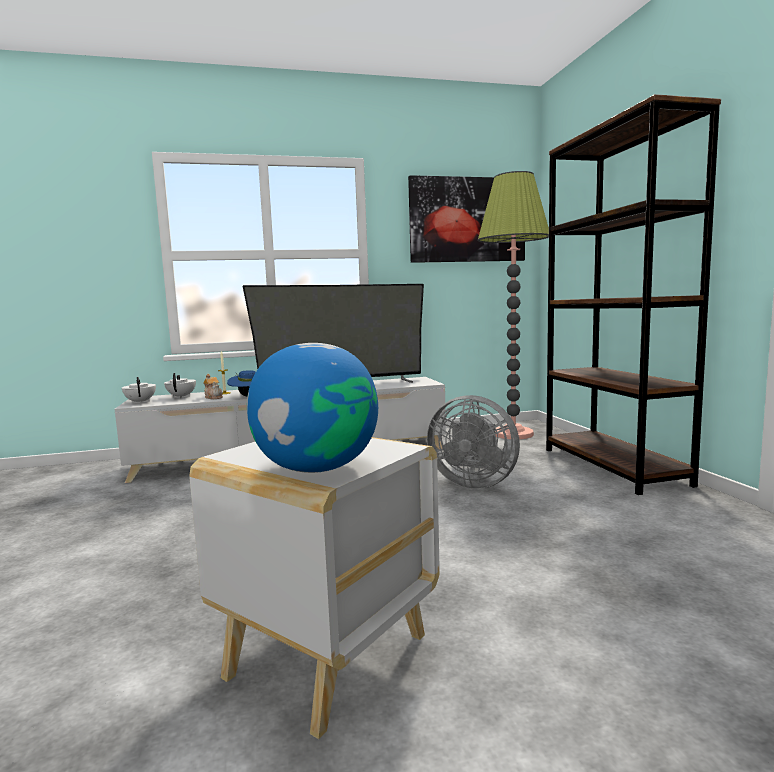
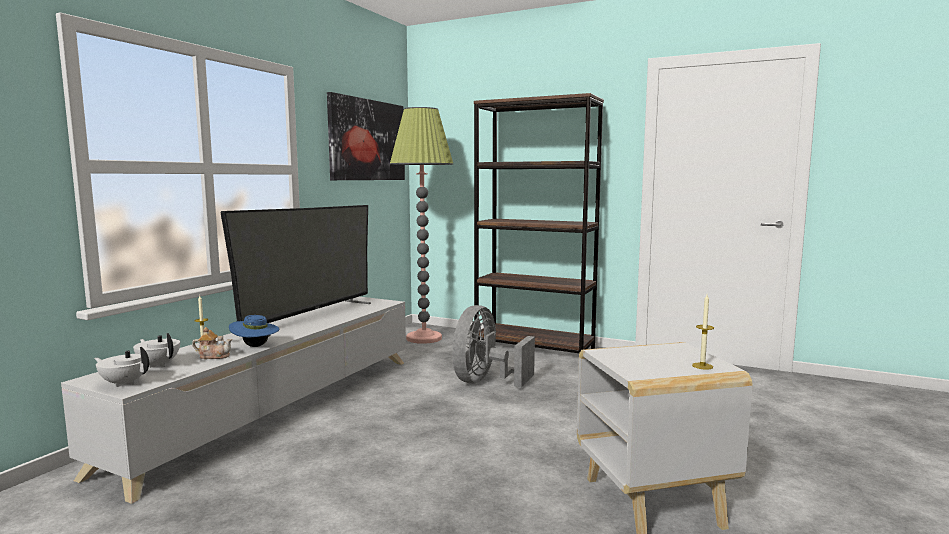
camera: 50 degrees left, 0 degrees up
(317, 468) = (702, 366): globe -> candle
(473, 483) = (485, 382): grey fan -> grey fan turned 135 degrees clockwise

